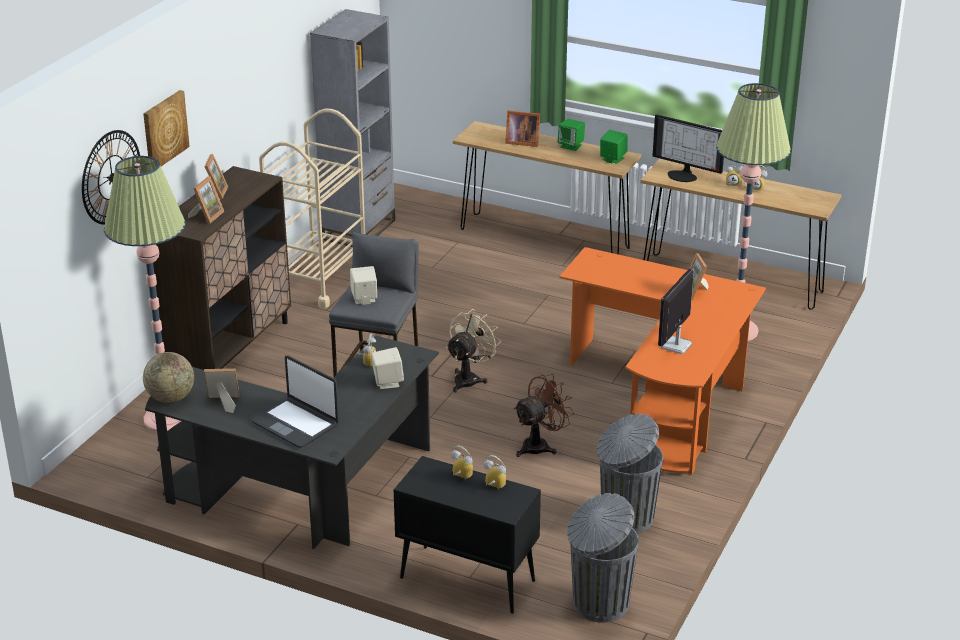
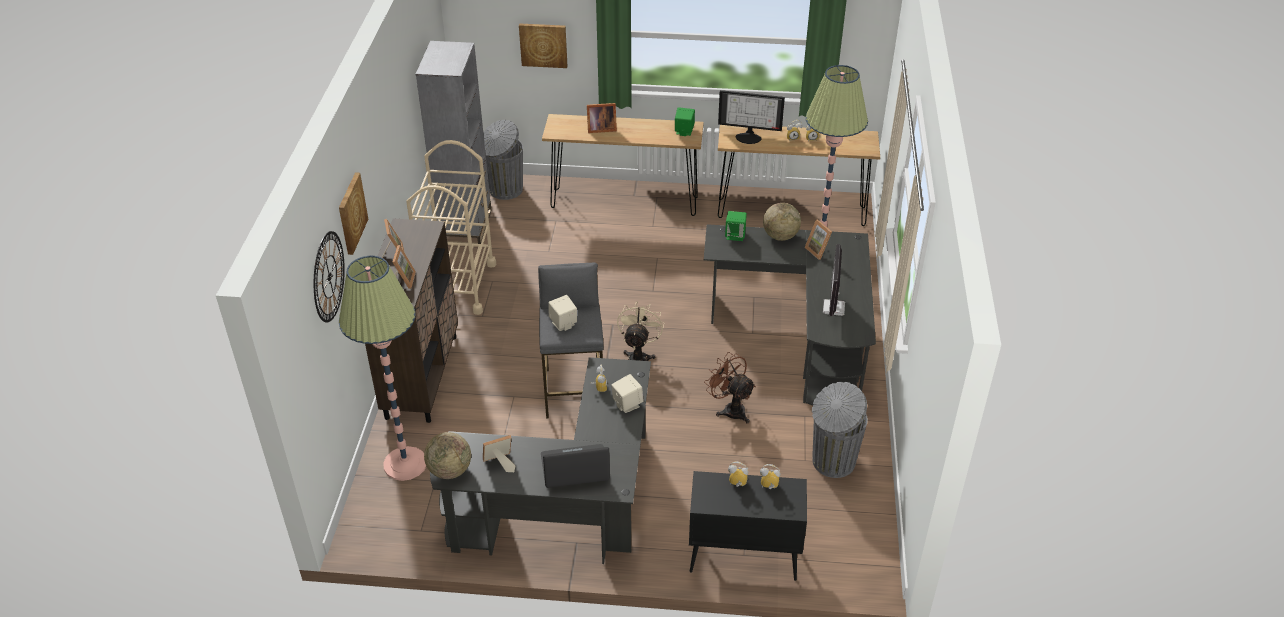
camera: 20 degrees left, 10 degrees up
(296, 423) = (575, 468): laptop -> laptop turned 150 degrees clockwise
(479, 40) = (543, 45): none -> picture
(540, 445) = (730, 409): brown fan -> brown fan turned 75 degrees counterclockwise
(571, 146) = (643, 125): green speaker -> green speaker (735, 235)
(599, 604) = (856, 551): grey trash can -> grey trash can (505, 190)
(660, 272) = (780, 236): none -> globe
(666, 399) = (802, 338): orange desk -> black desk

